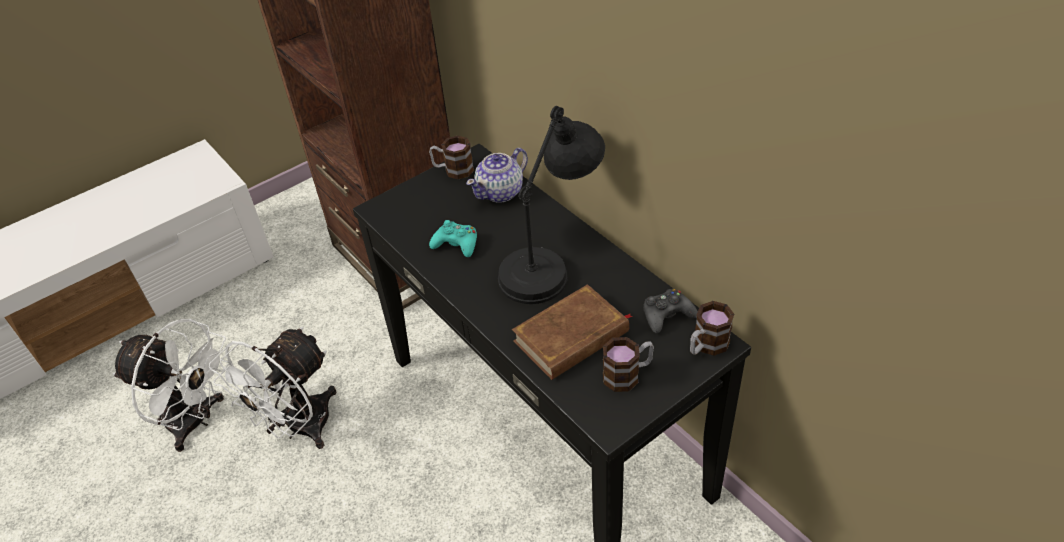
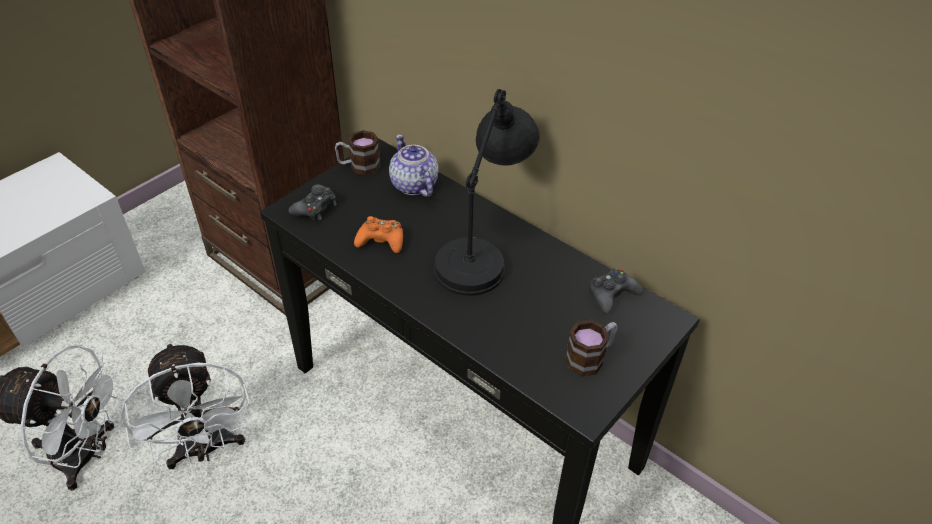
camera: 15 degrees left, 0 degrees up
(299, 428) = (206, 449): white fan -> white fan turned 45 degrees counterclockwise
(403, 208) = (315, 208): none -> black game controller
(456, 244) = (381, 240): turquoise game controller -> orange game controller
(501, 192) = (414, 185): teapot -> teapot turned 120 degrees clockwise
(572, 337) = (524, 325): brown book -> none
(706, 346) = (658, 321): mug -> none

